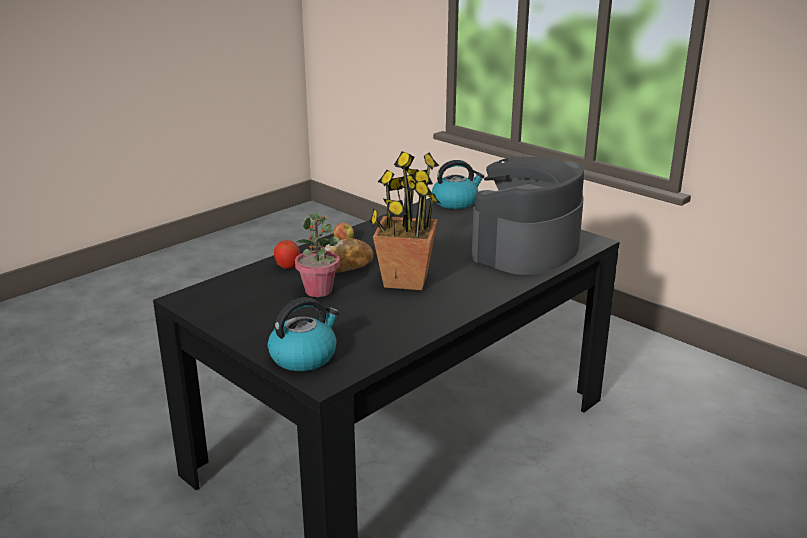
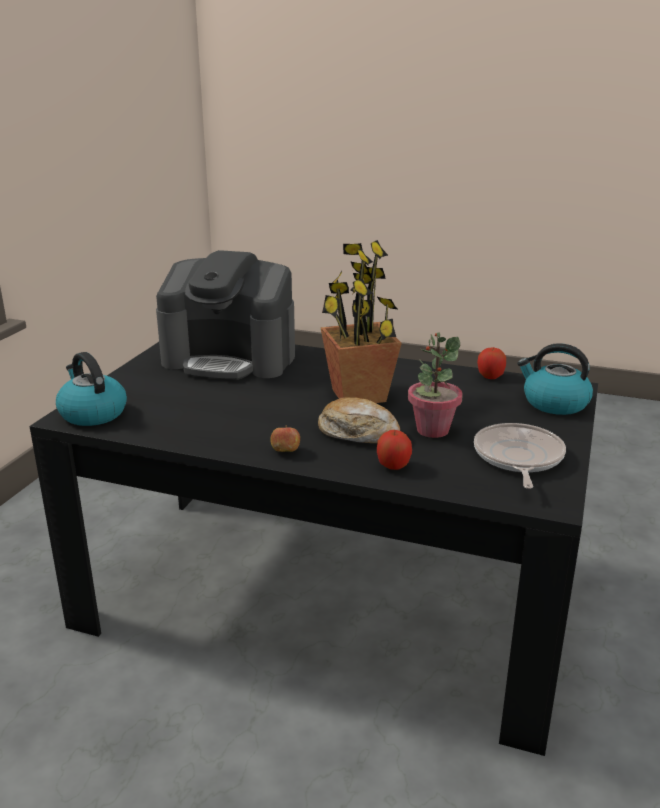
camera: 115 degrees left, 0 degrees up
(244, 307) = (518, 458): none -> frying pan
(390, 347) = (490, 376): none -> apple

